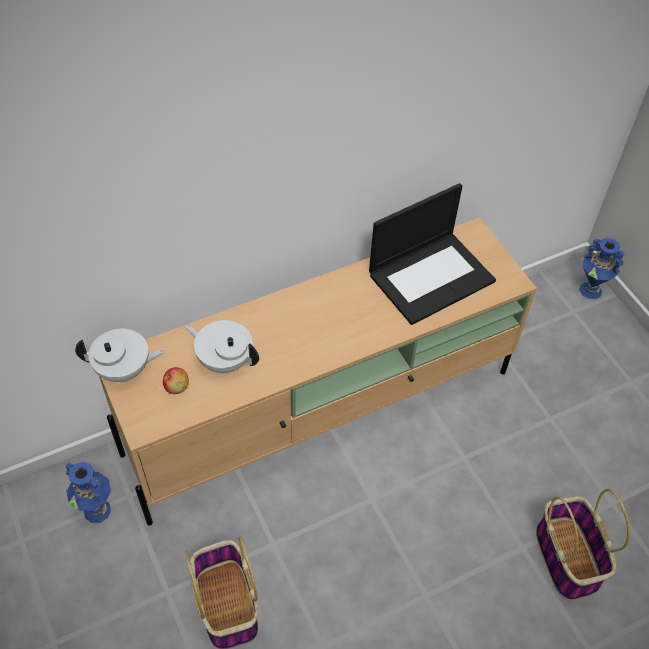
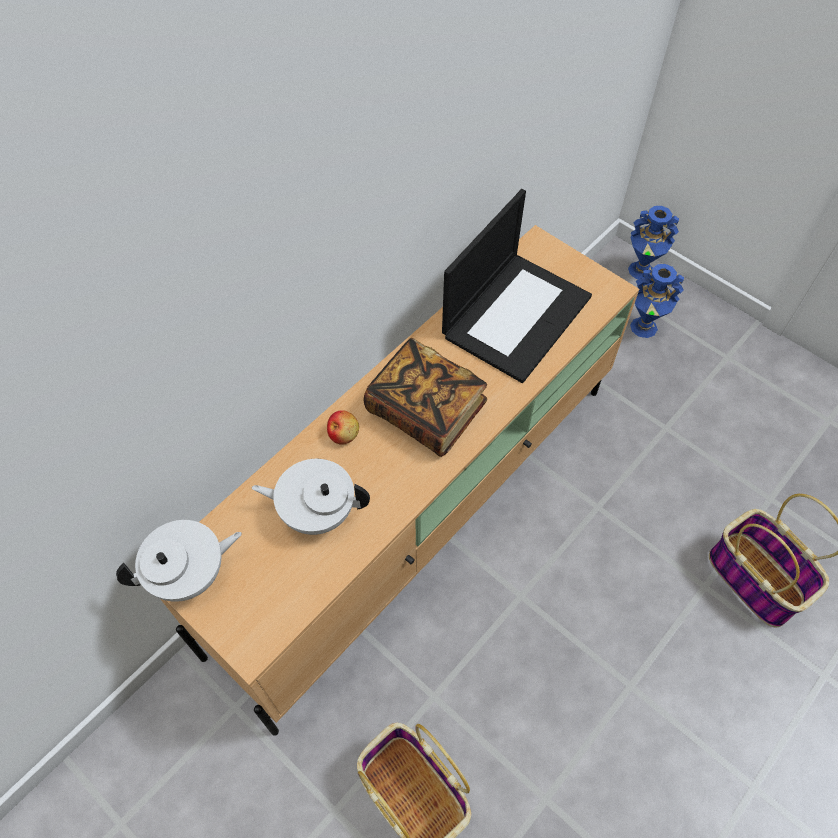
camera: 20 degrees left, 5 degrees up
(97, 510) = (202, 742): blue vase -> blue vase (644, 326)
(177, 386) = (271, 570): apple -> apple (343, 434)
(331, 320) = (426, 411): none -> book

